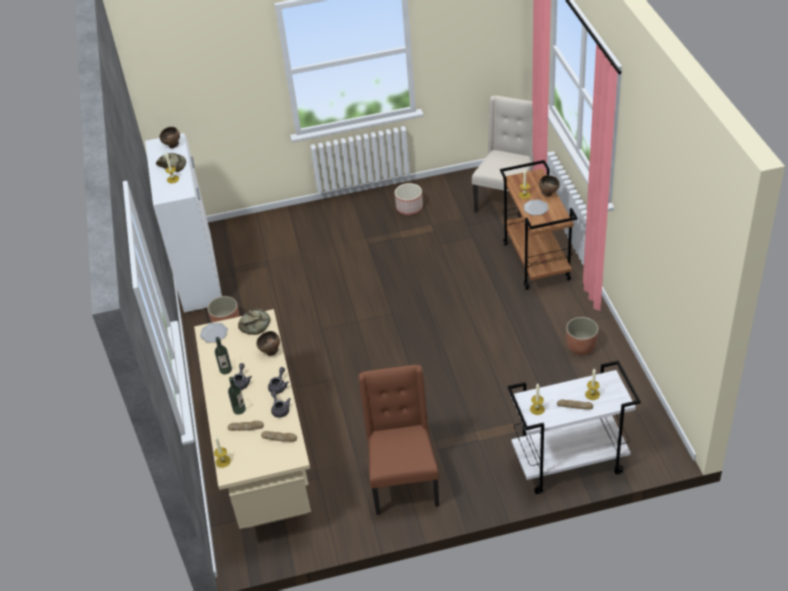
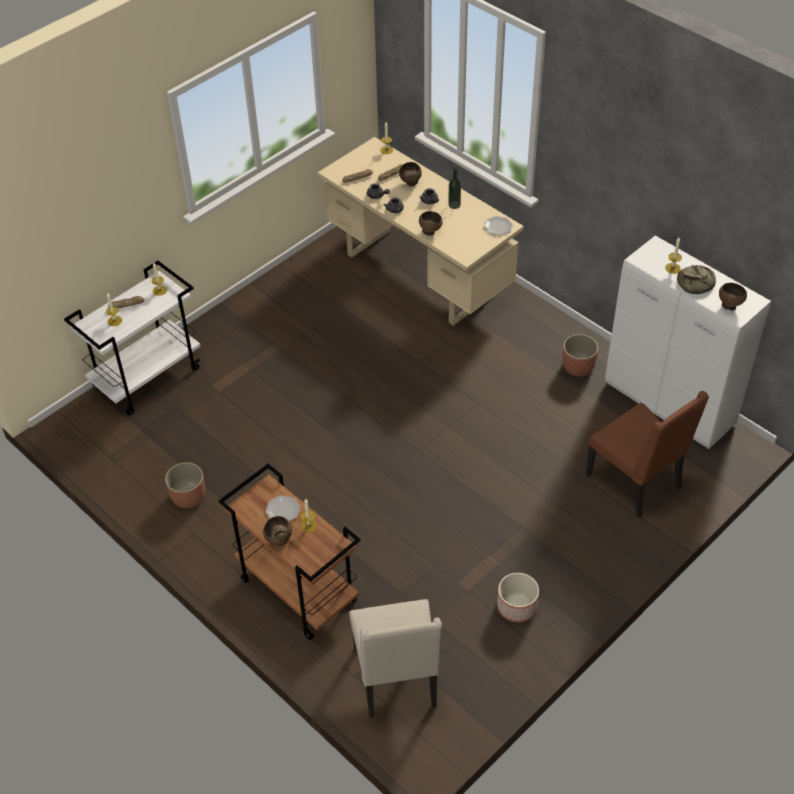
camera: 145 degrees right, 5 degrees up
(239, 409) = (410, 183): bottle -> brown bowl
(256, 324) = (468, 248): bread -> none
(403, 482) = (286, 306): brown chair -> brown chair (636, 482)

